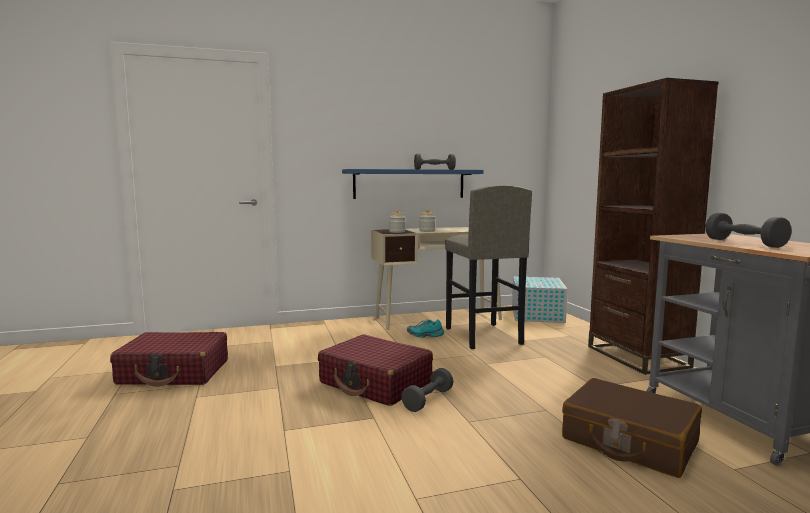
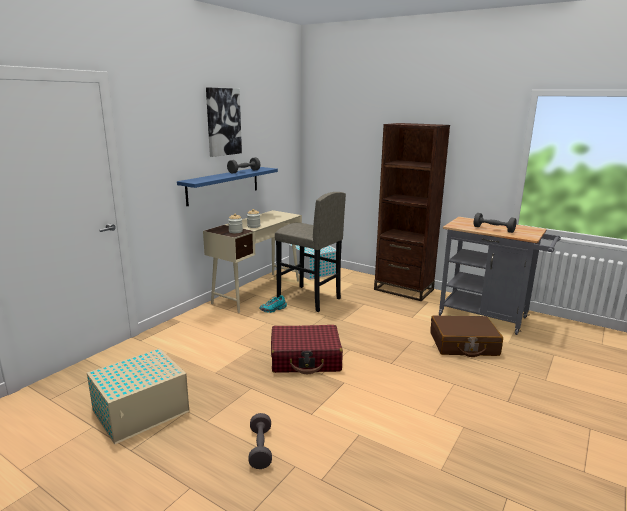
camera: 40 degrees left, 10 degrees up
(174, 372) = (142, 411): red suitcase -> beige storage box
(414, 112) = (223, 122): none -> picture
(428, 400) = (352, 358): grey dumbbell -> grey dumbbell (260, 448)

